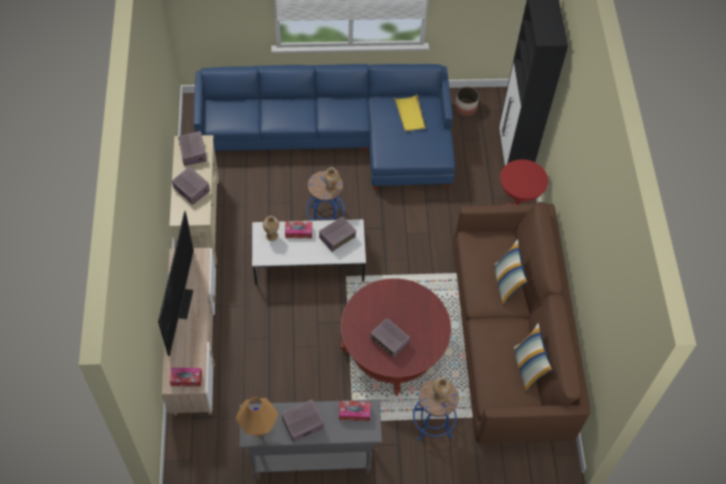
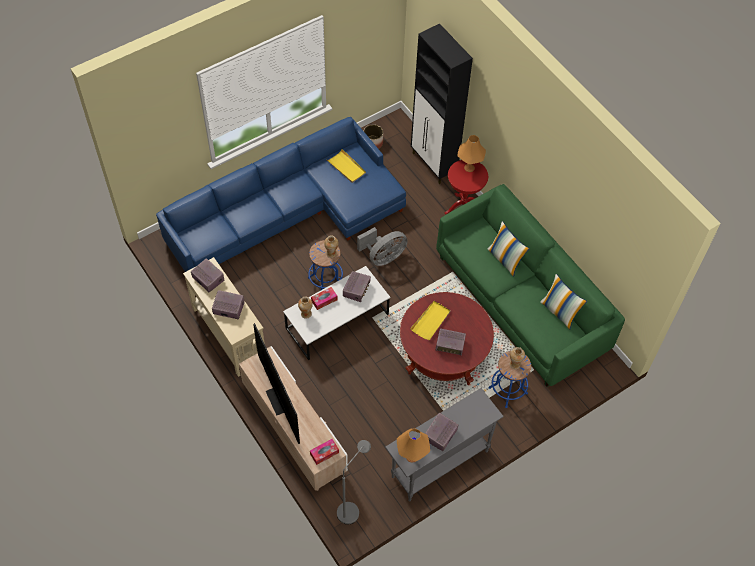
camera: 30 degrees left, 0 degrees up
(194, 452) = (351, 508): none -> grey floor lamp
(354, 413) = (471, 406): tissue box -> none
(387, 307) = (431, 321): none -> yellow tray
(398, 223) = (383, 257): none -> grey fan
(509, 341) = (521, 302): brown sofa -> green sofa
(530, 172) = (469, 167): none -> orange table lamp

